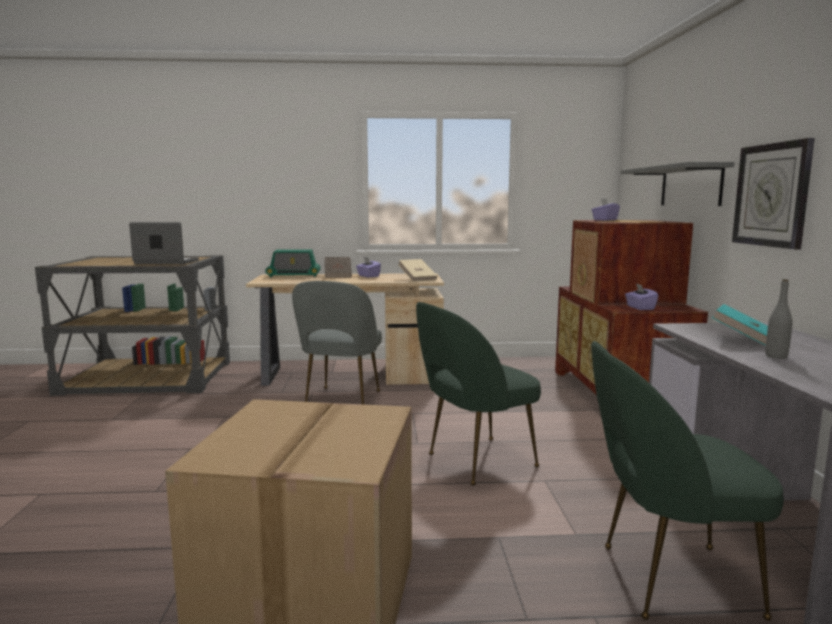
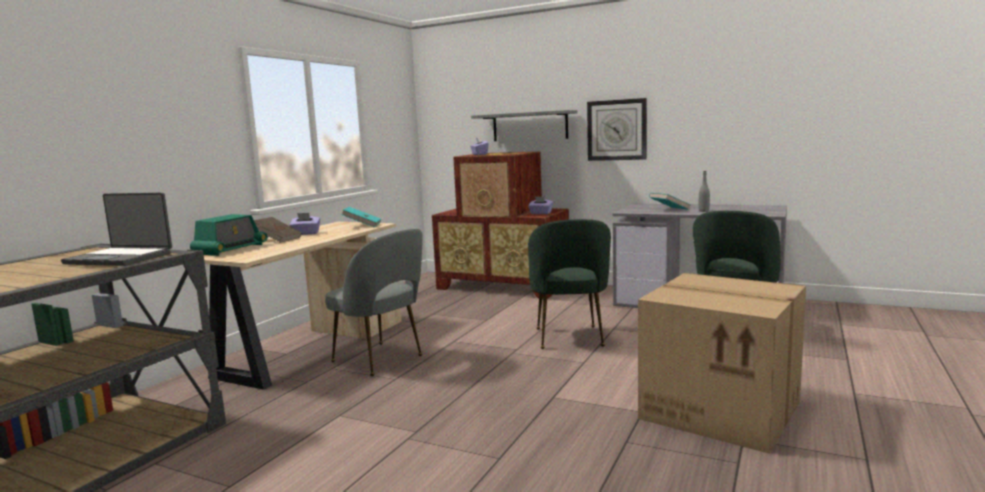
camera: 60 degrees left, 0 degrees up
(166, 262) = (120, 258): laptop -> laptop turned 105 degrees counterclockwise
(417, 279) = (362, 226): beige book -> turquoise book

